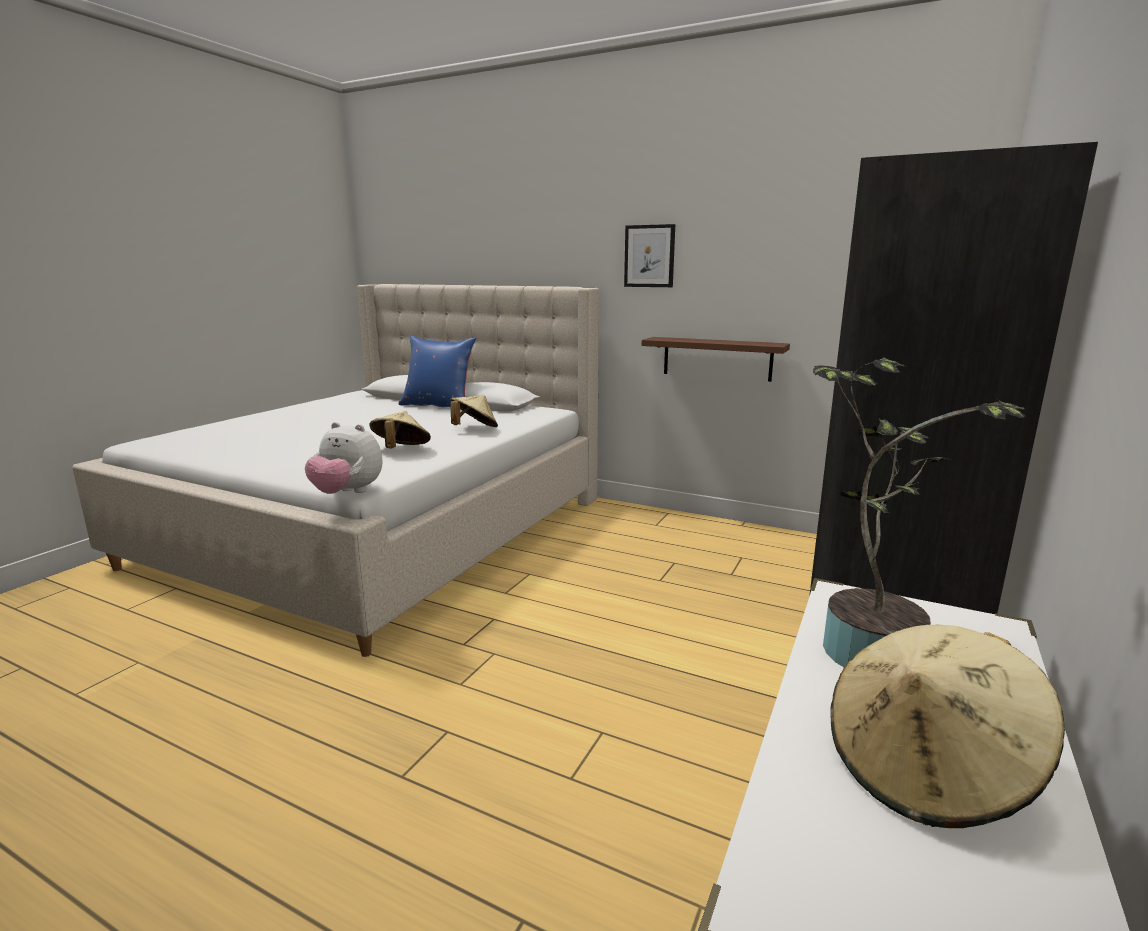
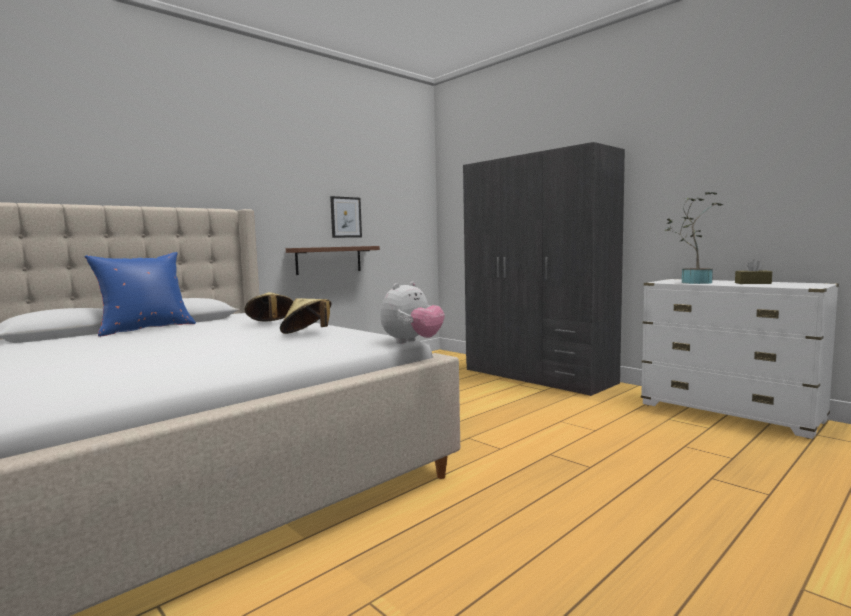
camera: 70 degrees left, 10 degrees down
(649, 256) = (277, 188): picture -> picture (346, 217)
(927, 769) = (752, 283): beige hat -> brown tissue box

